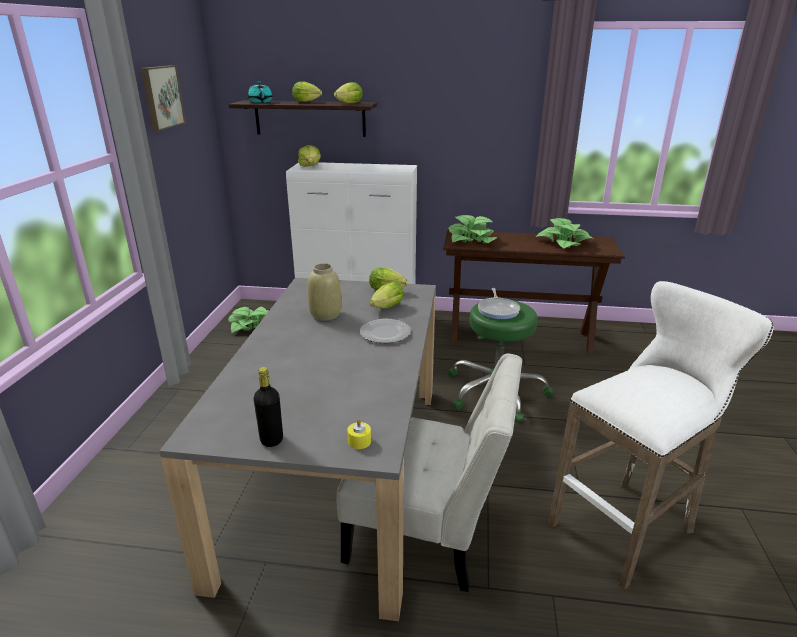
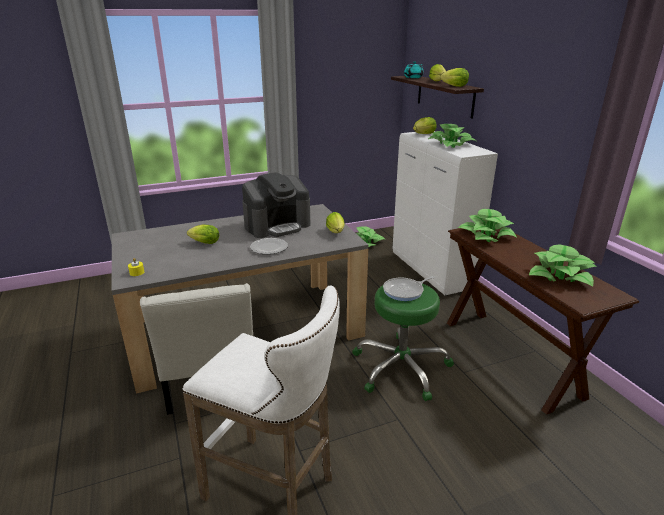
camera: 60 degrees right, 0 degrees up
(161, 97) = (334, 66): picture -> none
(271, 440) = (129, 252): black bottle -> none
(325, 315) = (277, 225): beige vase -> coffee machine
(364, 168) = (451, 144): none -> potted plant
(386, 308) = (306, 239): lettuce -> lettuce (203, 243)

